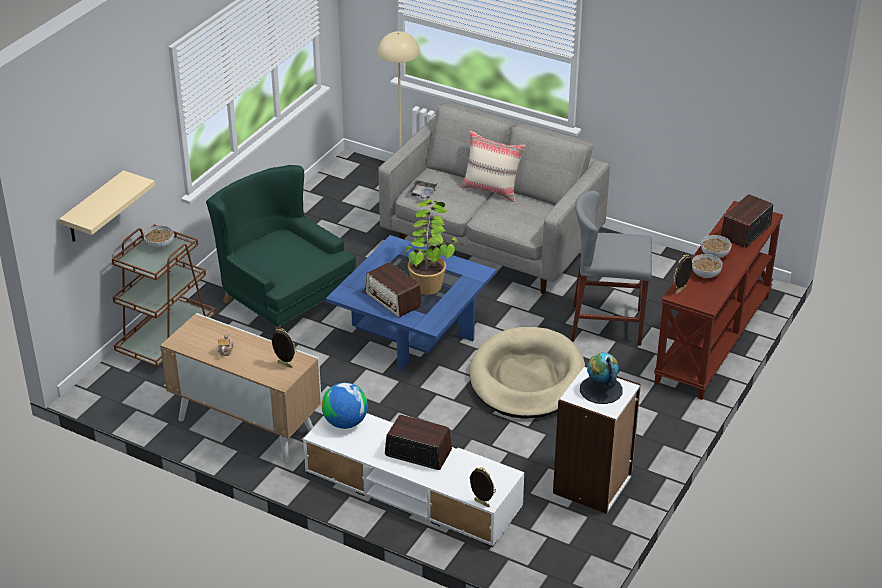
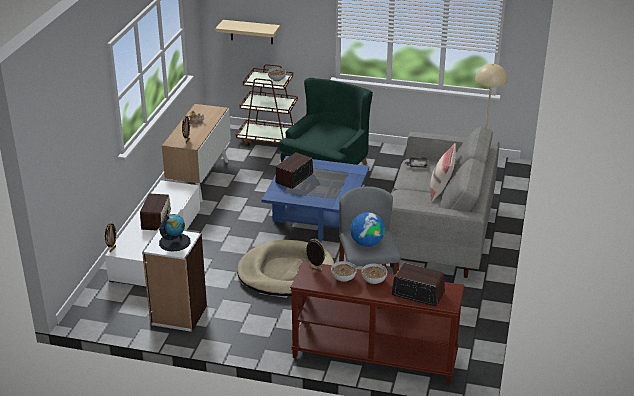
camera: 75 degrees right, 5 degrees down
(345, 423) = (179, 191): globe -> globe (366, 243)
(431, 277) = (327, 188): potted plant -> none

